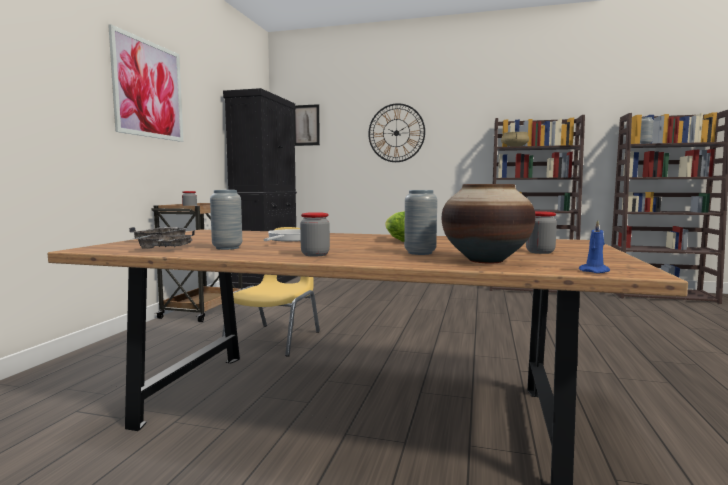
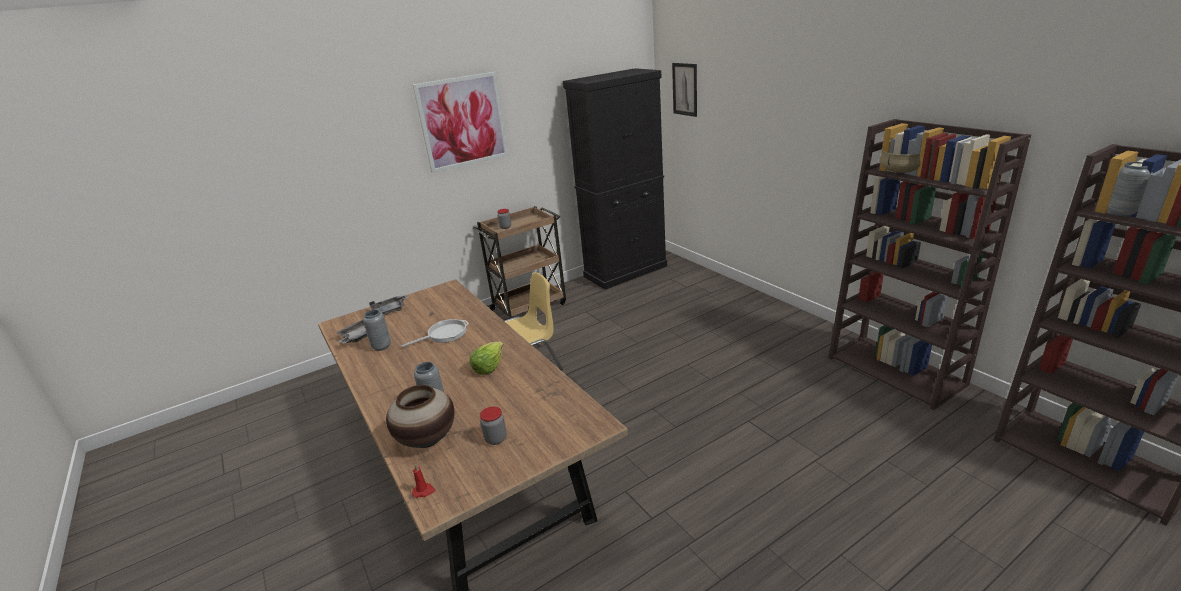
camera: 45 degrees right, 20 degrees up
(315, 254) = (387, 382): jar -> none
(396, 133) = (773, 114): wall clock -> none
(595, 271) = (424, 491): blue candle -> red candle

